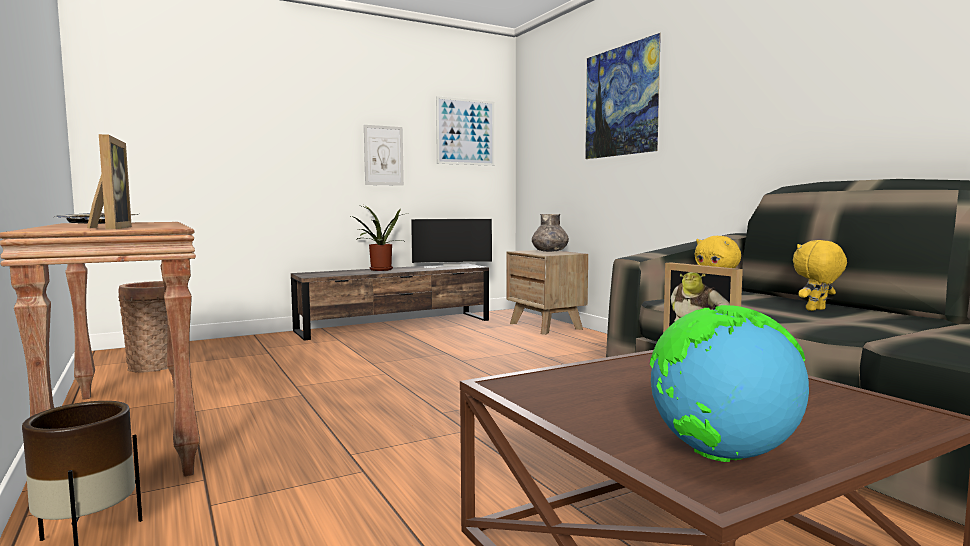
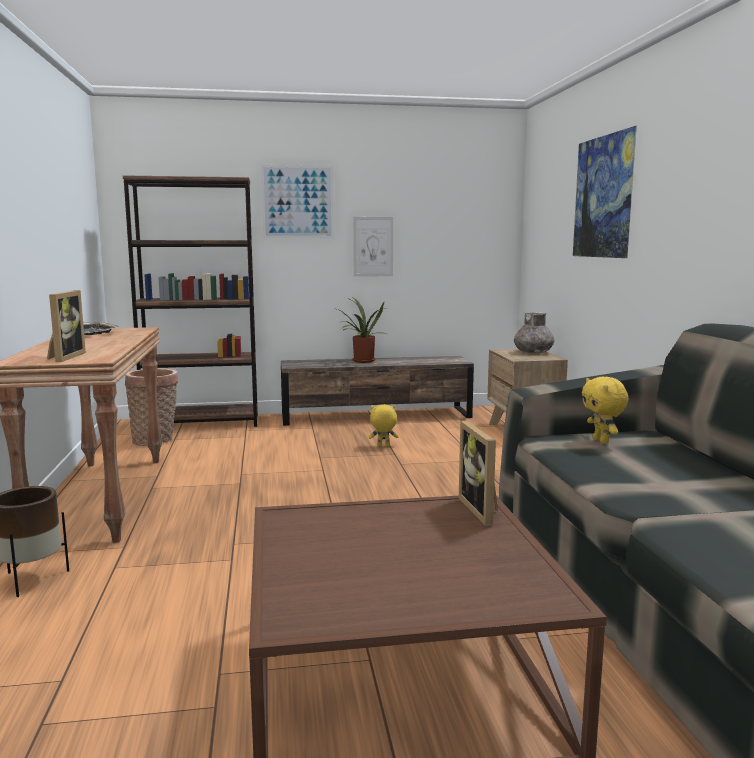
camera: 20 degrees right, 5 degrees up
(205, 345) = (202, 423): none -> brown bookcase
(452, 266) = (438, 360): television -> none
(465, 132) = (463, 218): picture -> picture (297, 202)
(720, 455) = (333, 602): globe -> none
(816, 310) = (685, 468): yellow plush toy -> yellow plush toy (383, 446)

